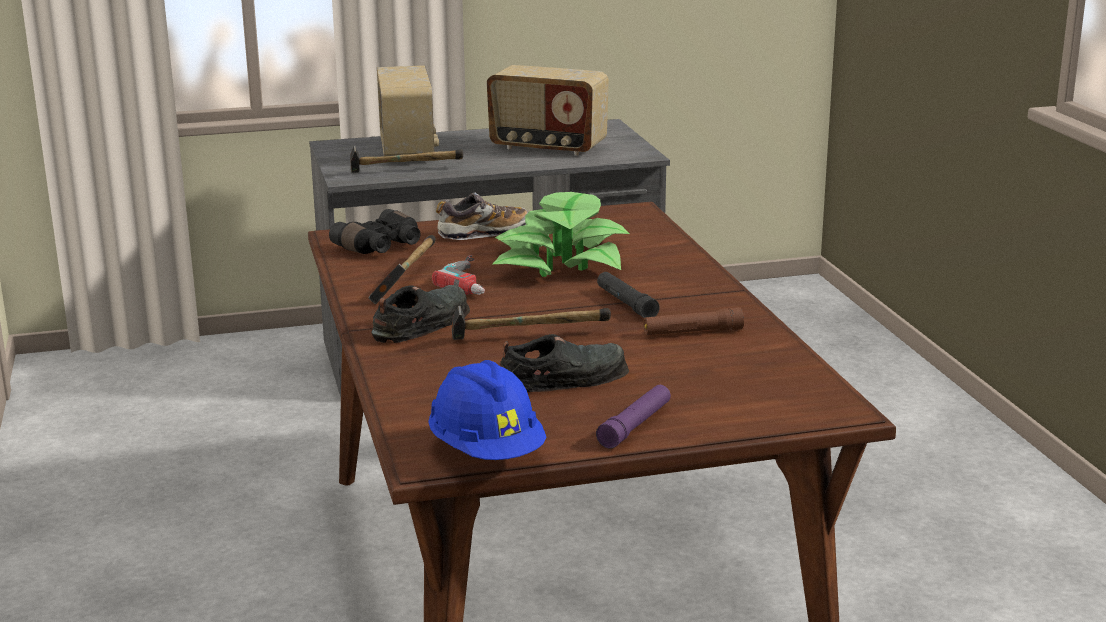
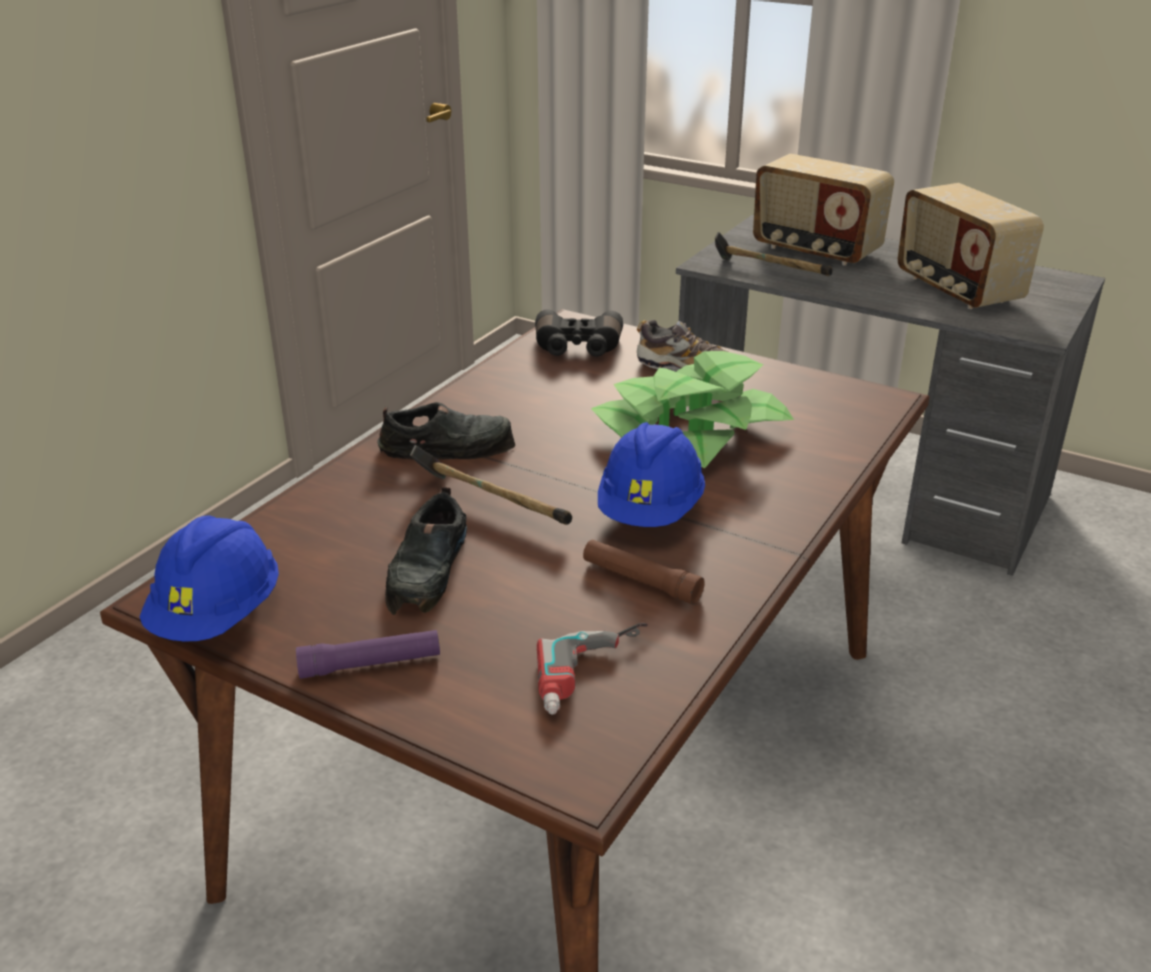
camera: 45 degrees right, 10 degrees up
(406, 281) = (523, 394): hammer -> none
(408, 150) = (815, 250): radio -> radio turned 90 degrees clockwise
(475, 281) = (576, 419): power drill -> power drill (597, 676)
(563, 378) = (429, 569): black shoe -> black shoe turned 75 degrees clockwise
(626, 303) = (650, 511): black flashlight -> blue hard hat

